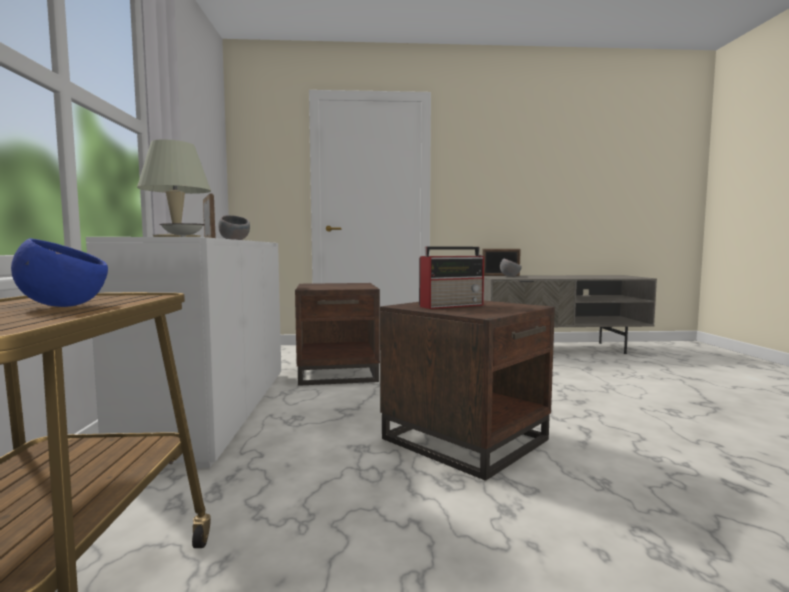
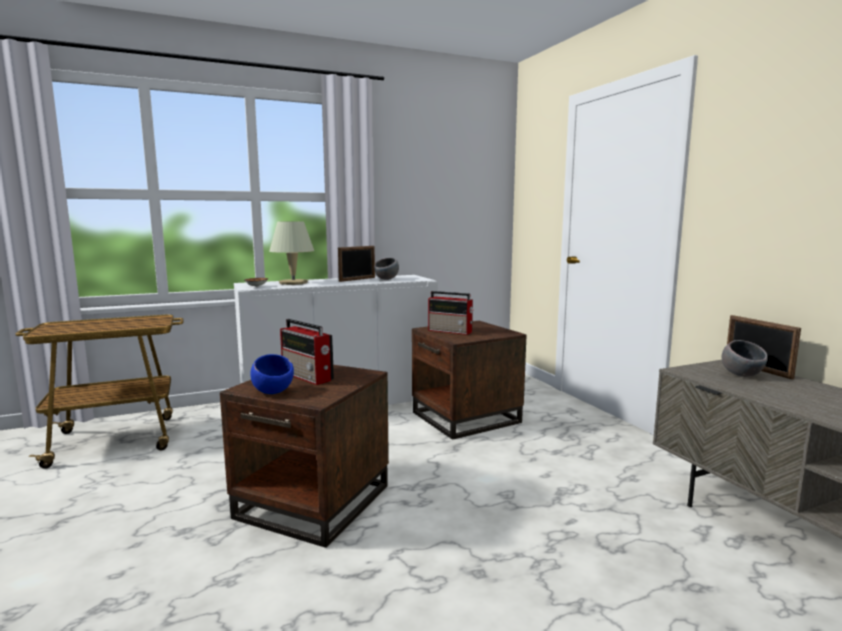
camera: 70 degrees right, 5 degrees up
(63, 306) = (117, 325): blue bowl -> blue bowl (273, 392)
(330, 287) = (451, 331): none -> radio

